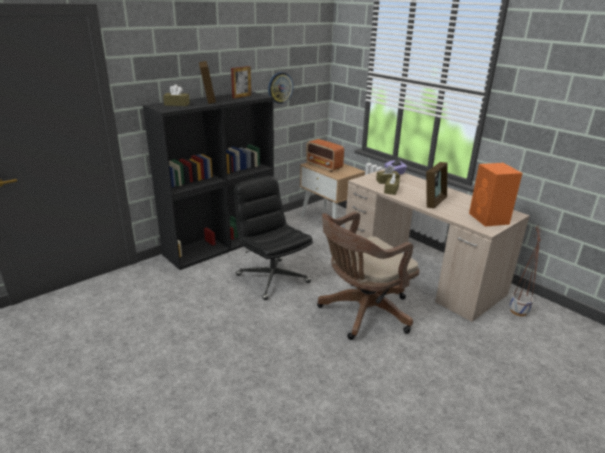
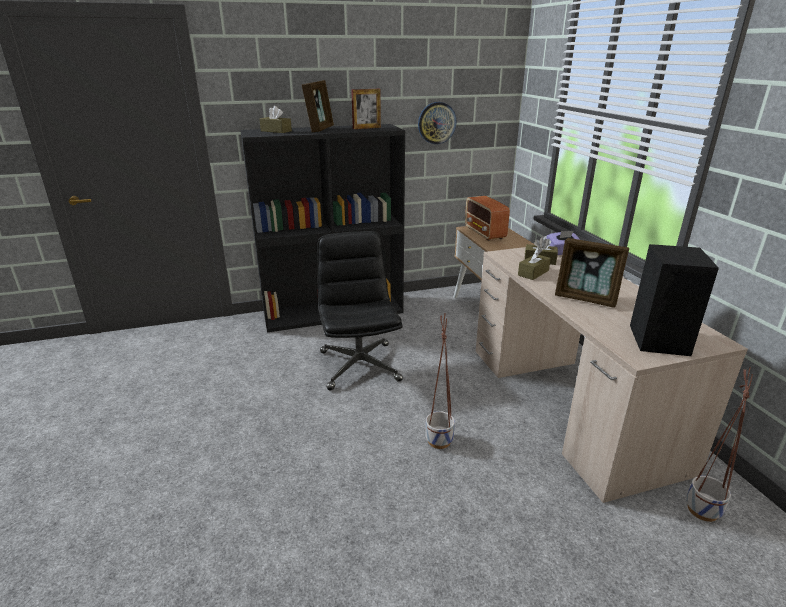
camera: 25 degrees right, 0 degrees up
(361, 313) = (438, 440): brown office chair -> planter
(434, 202) = (586, 299): picture frame -> picture frame turned 60 degrees clockwise
(489, 219) = (659, 341): orange speaker -> black speaker

